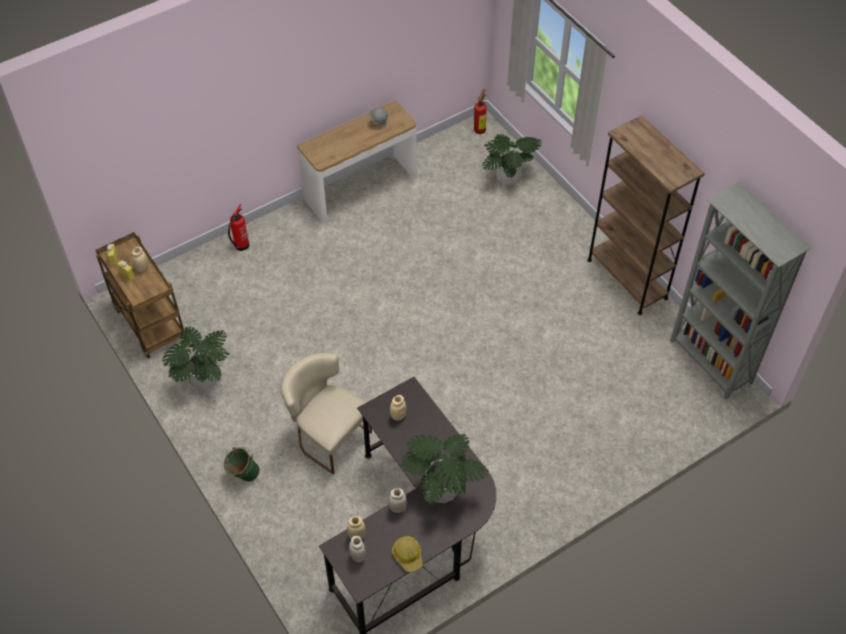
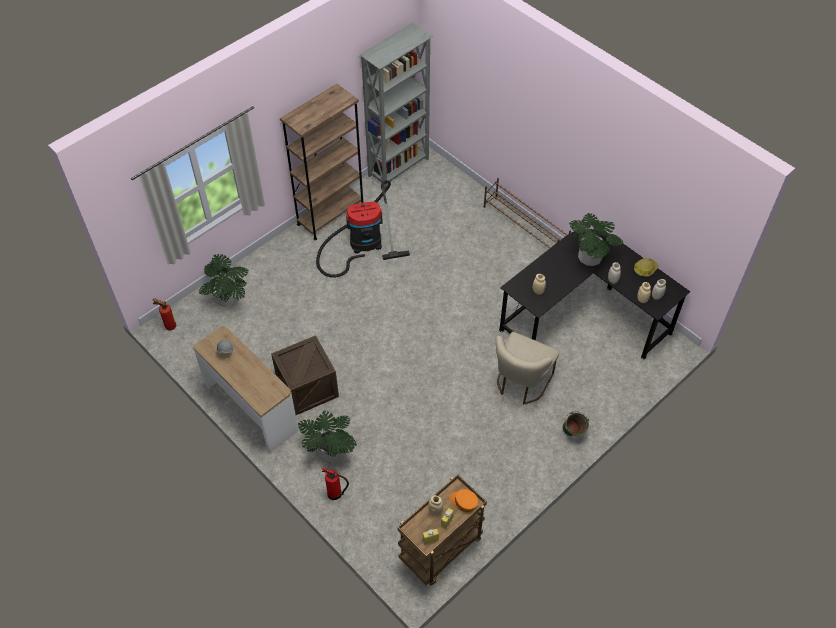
camera: 100 degrees left, 0 degrees up
(142, 292) = (463, 502): none -> orange cap
(204, 379) = (490, 486): potted plant -> potted plant (330, 452)
(374, 235) = (307, 388): none -> crate
(575, 305) = (362, 244): none -> vacuum cleaner
(580, 494) = (524, 228): none -> brown shoe rack

